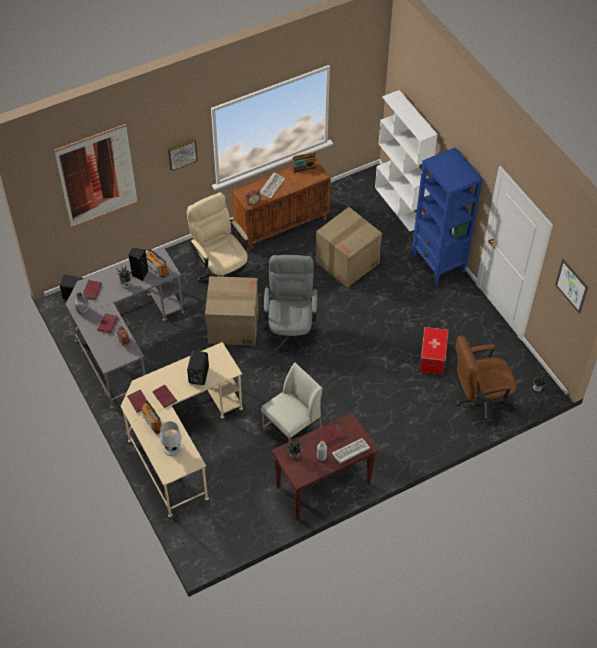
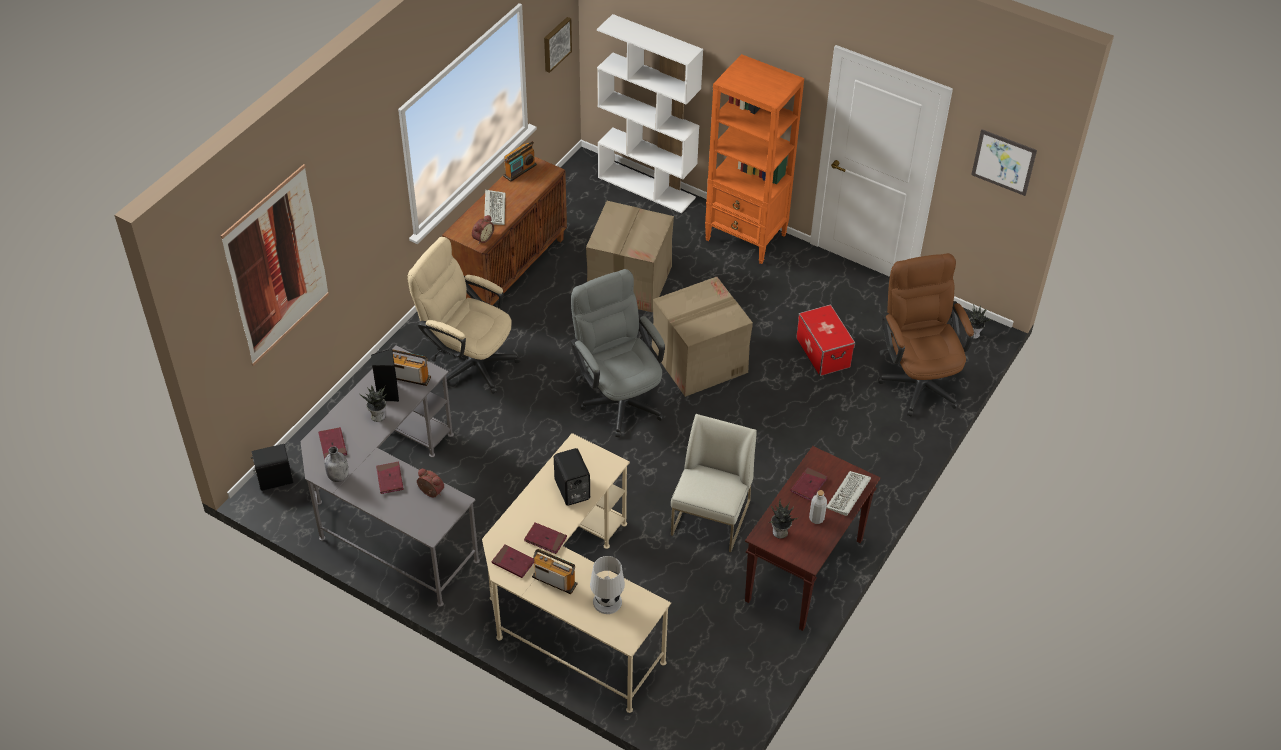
camera: 30 degrees left, 5 degrees down
(182, 153) = (372, 195): picture -> picture (556, 44)
(232, 325) = (534, 422): cardboard box -> cardboard box (698, 361)
(438, 264) = (746, 238): blue bookcase -> orange bookcase
(479, 400) = (917, 378): brown office chair -> brown office chair turned 120 degrees clockwise

